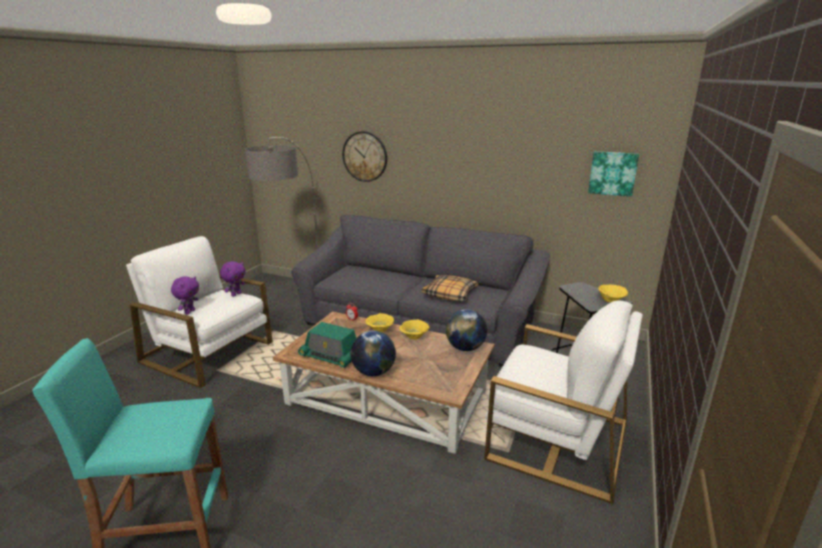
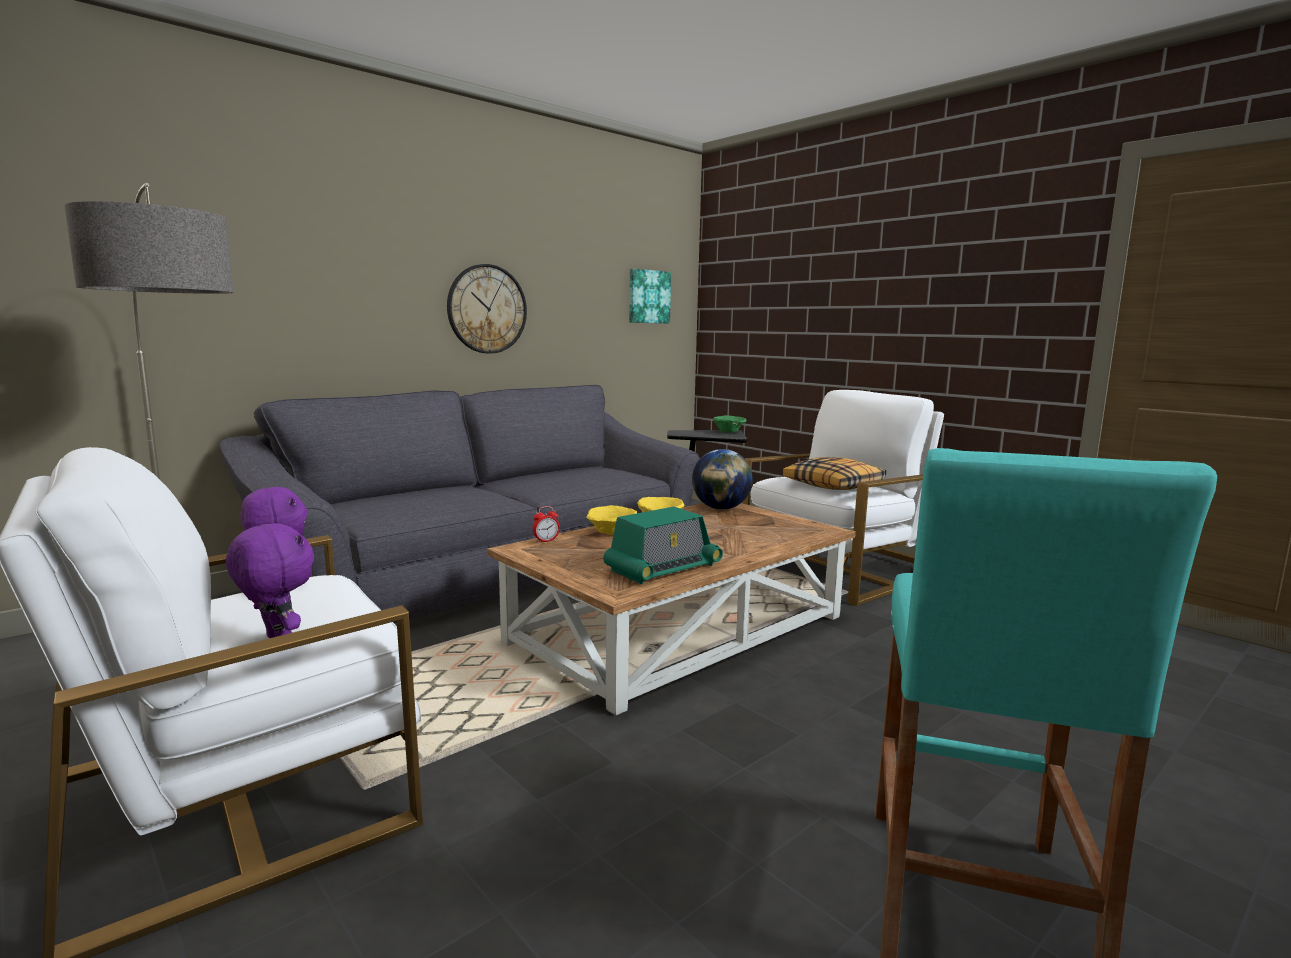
camera: 65 degrees left, 10 degrees down
(365, 156) = (277, 275): wall clock -> wall clock (487, 309)
(373, 372) = (742, 553): globe -> none
(449, 294) = (575, 480): pillow -> pillow (834, 485)
(611, 301) = (729, 432): yellow bowl -> green bowl

